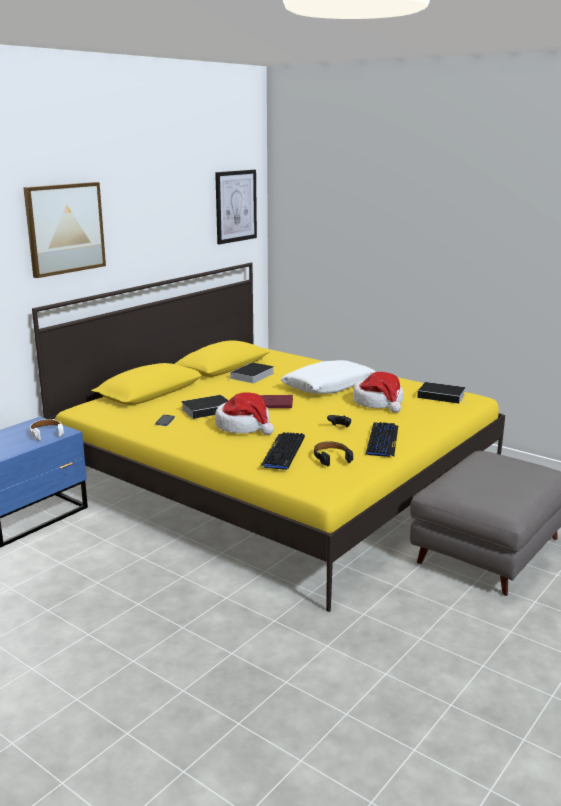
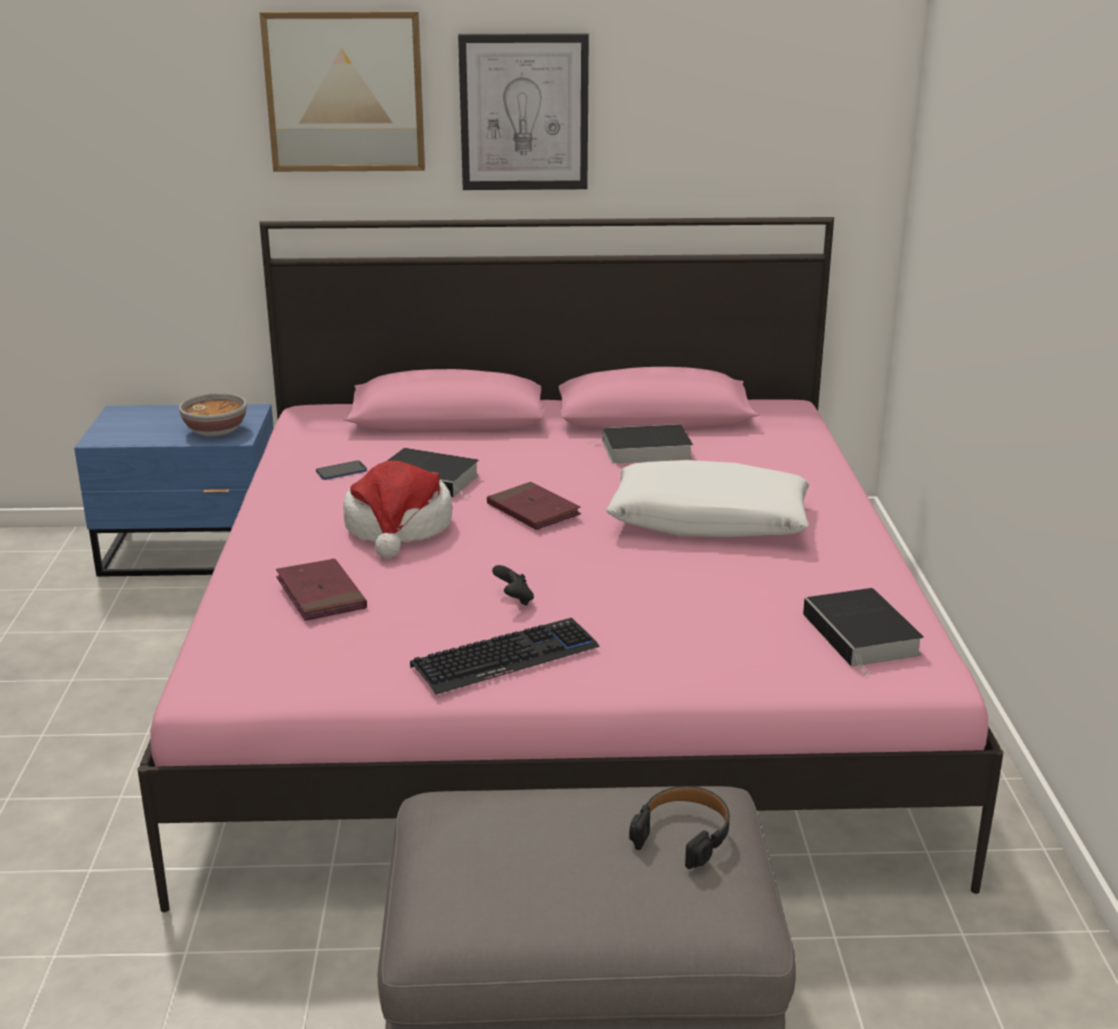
camera: 50 degrees right, 5 degrees up
(46, 433) = (216, 431): white headphones -> bowl
(235, 206) = (806, 87): picture -> picture (524, 112)
(280, 480) = (560, 669): yellow bed -> pink bed
(283, 452) = (321, 594): keyboard -> red book
(331, 458) = (348, 641): black headphones -> black headphones (683, 834)
(379, 402) = (705, 589): hat -> none

